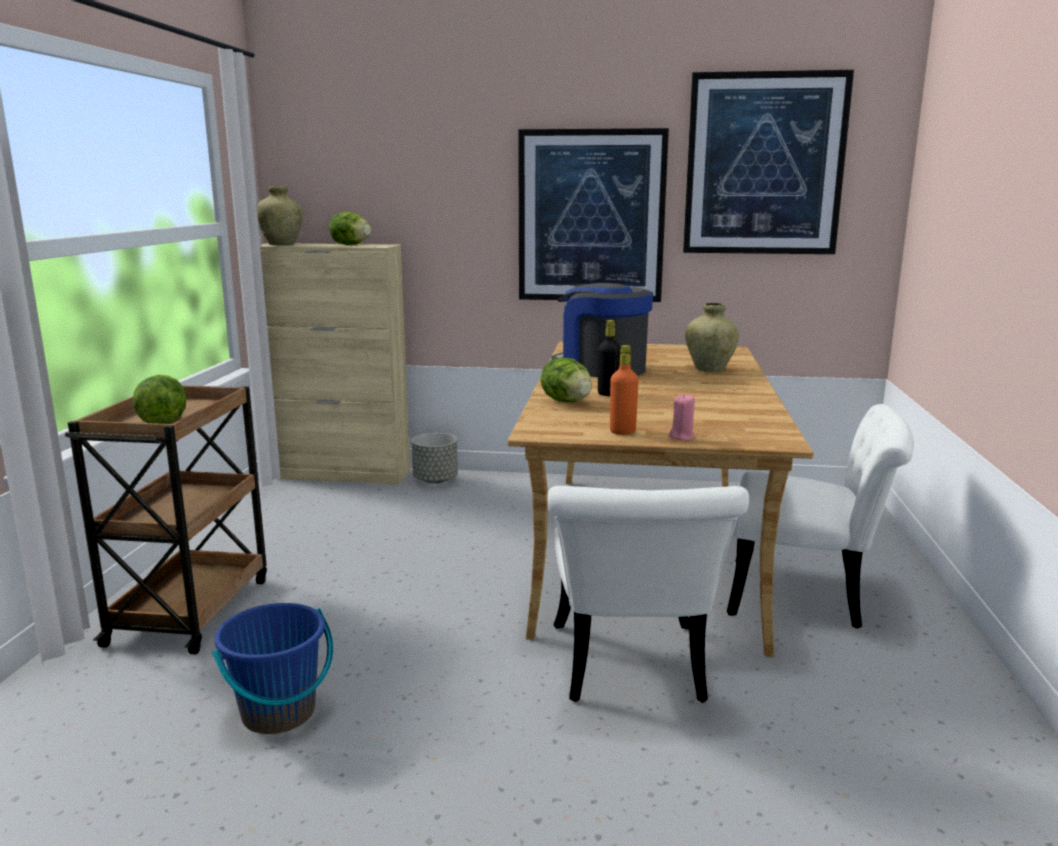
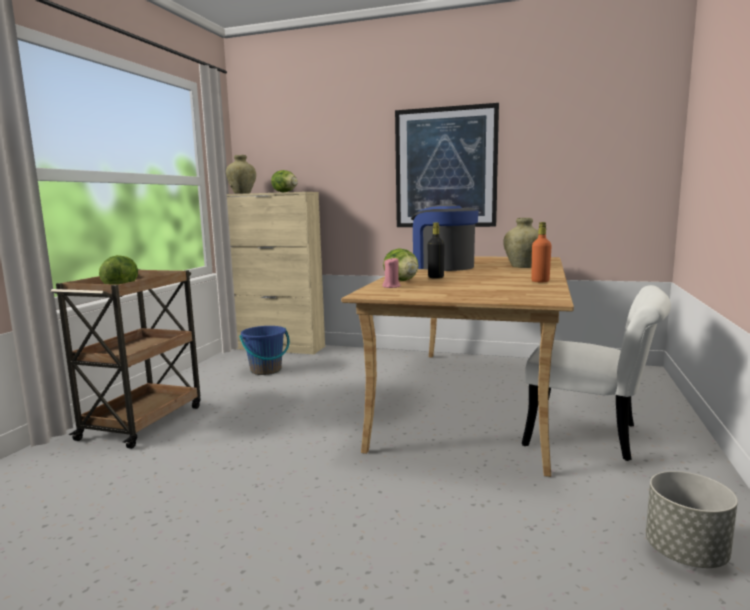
camera: 10 degrees right, 5 degrees down
(279, 713) = (165, 489): blue bucket -> blue bucket (266, 370)
(435, 480) = (339, 352): grey planter -> grey planter (686, 553)
(622, 432) = (429, 294): orange bottle -> orange bottle (540, 281)
(630, 671) = (431, 480): white chair -> none
(681, 437) = (472, 297): pink candle -> pink candle (391, 286)
(764, 165) = (569, 124): picture -> none

